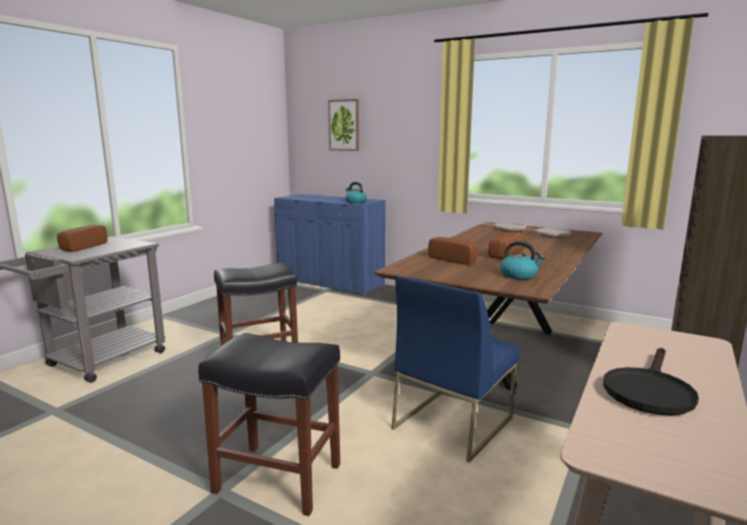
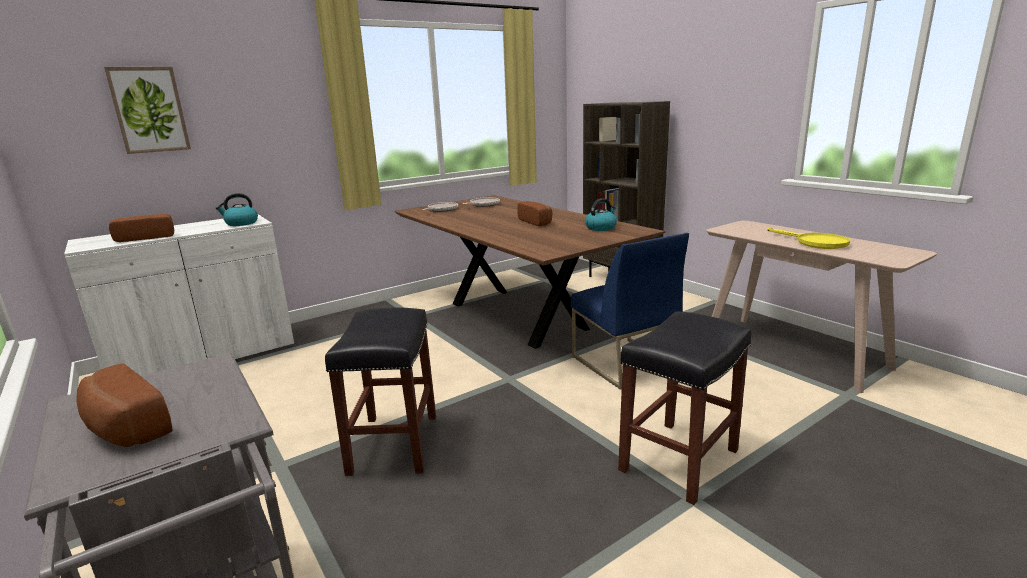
camera: 65 degrees left, 5 degrees up
(330, 283) = (205, 358): blue cabinet -> white cabinet
(454, 259) = (532, 235): bread -> bread (147, 237)
(648, 390) = (815, 242): black frying pan -> yellow frying pan

